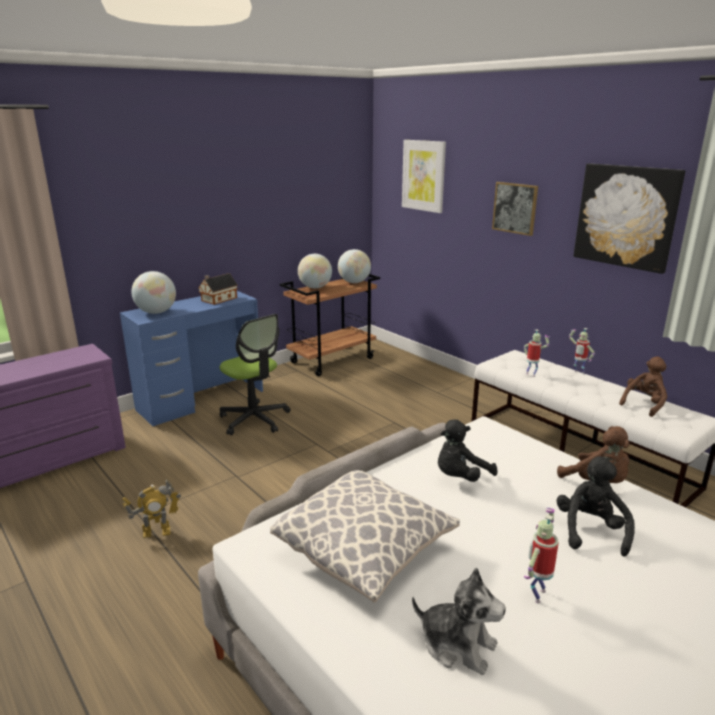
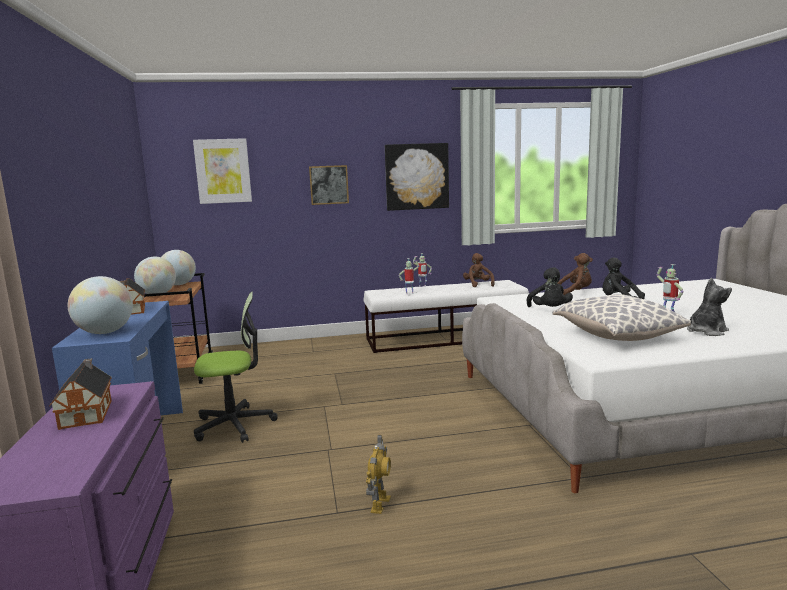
camera: 60 degrees left, 10 degrees down
(50, 362) = (87, 413): none -> toy house

